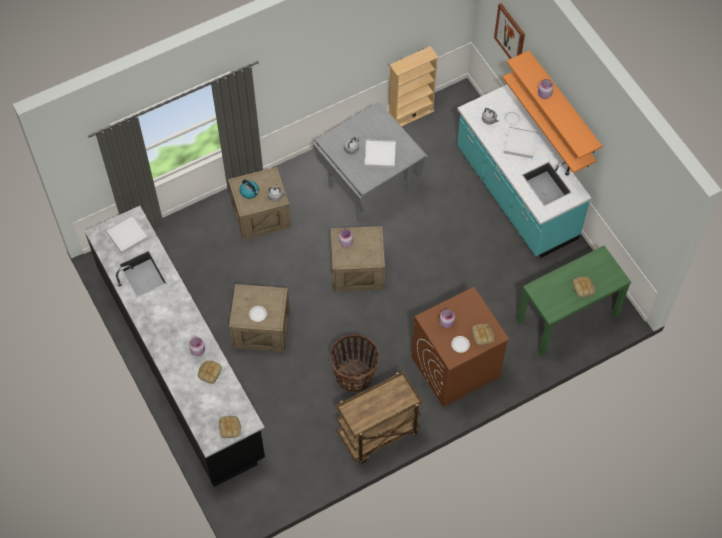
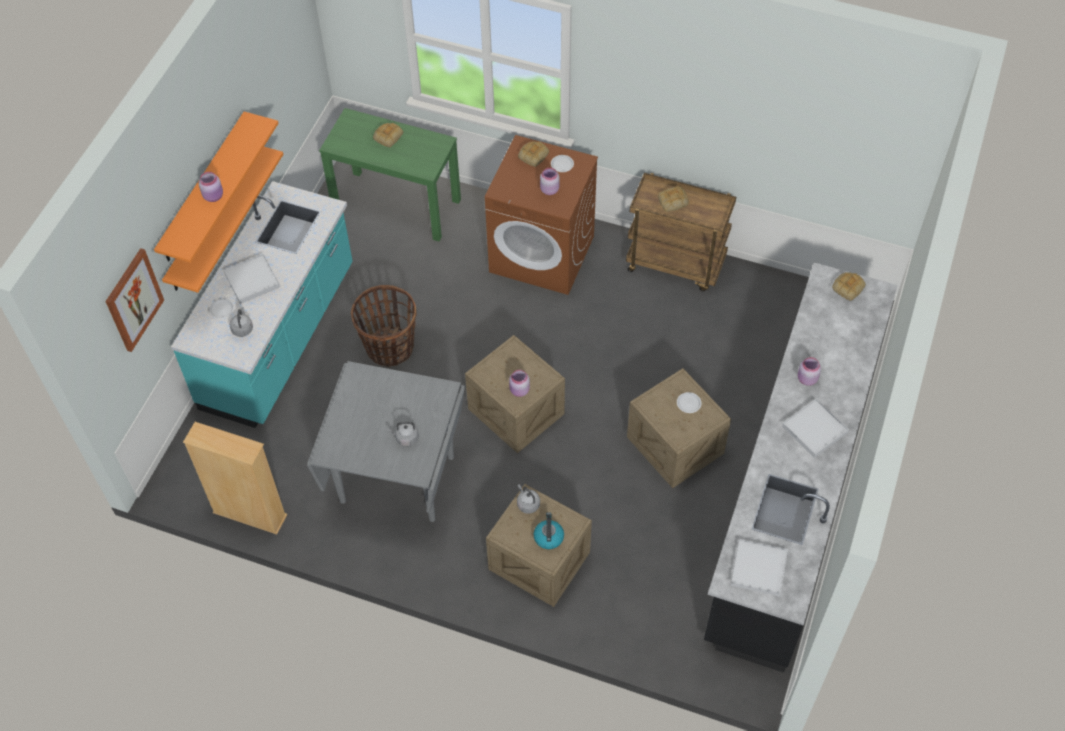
camera: 130 degrees left, 5 degrees down
(209, 372) = (816, 350): bread -> bread (672, 201)
(354, 376) = (638, 325): basket -> basket (389, 347)
(380, 155) = (388, 404): white tray -> white tray (814, 429)

